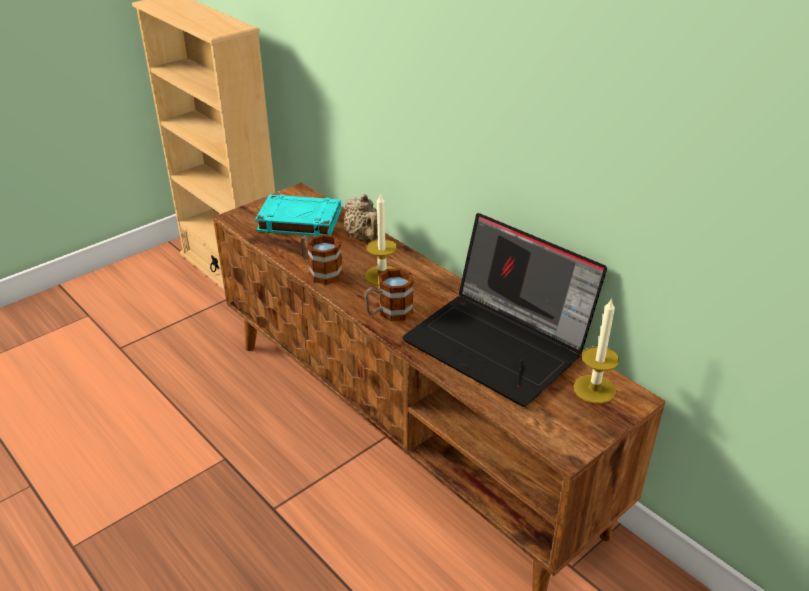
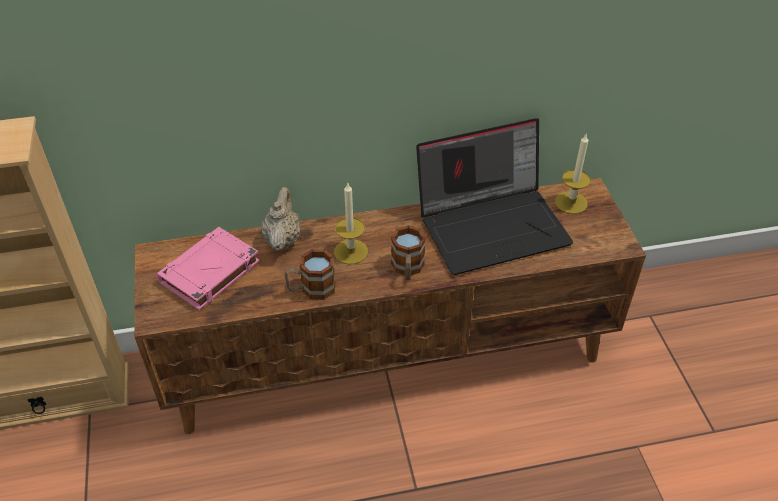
camera: 60 degrees left, 10 degrees up
(298, 221) = (209, 273): turquoise book -> pink book
(365, 238) = (282, 239): beige teapot -> beige teapot turned 90 degrees counterclockwise

